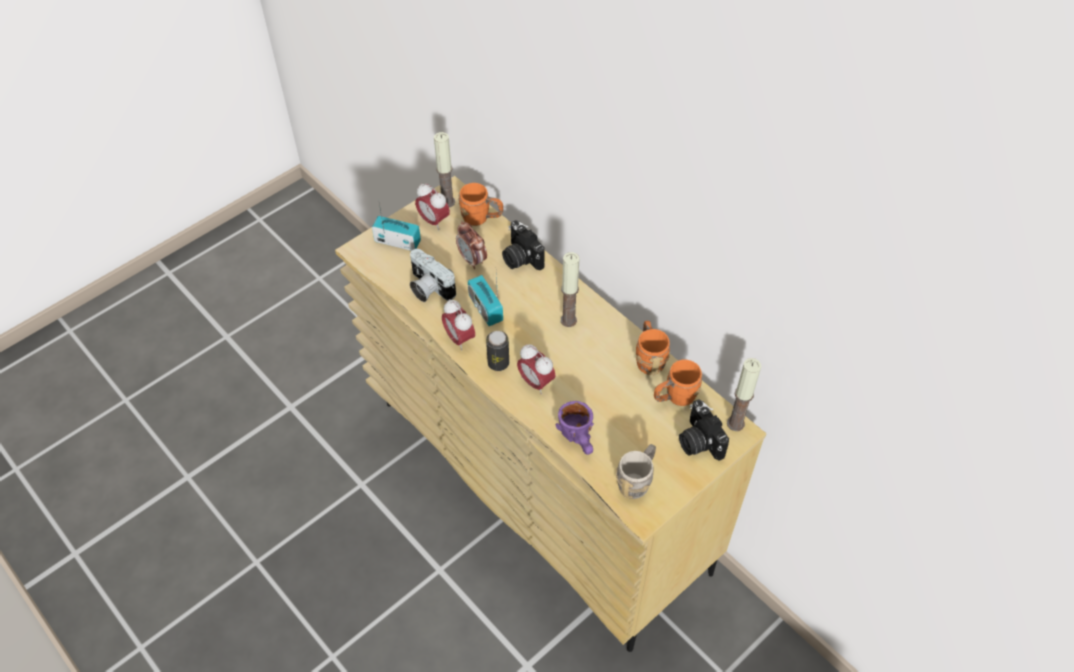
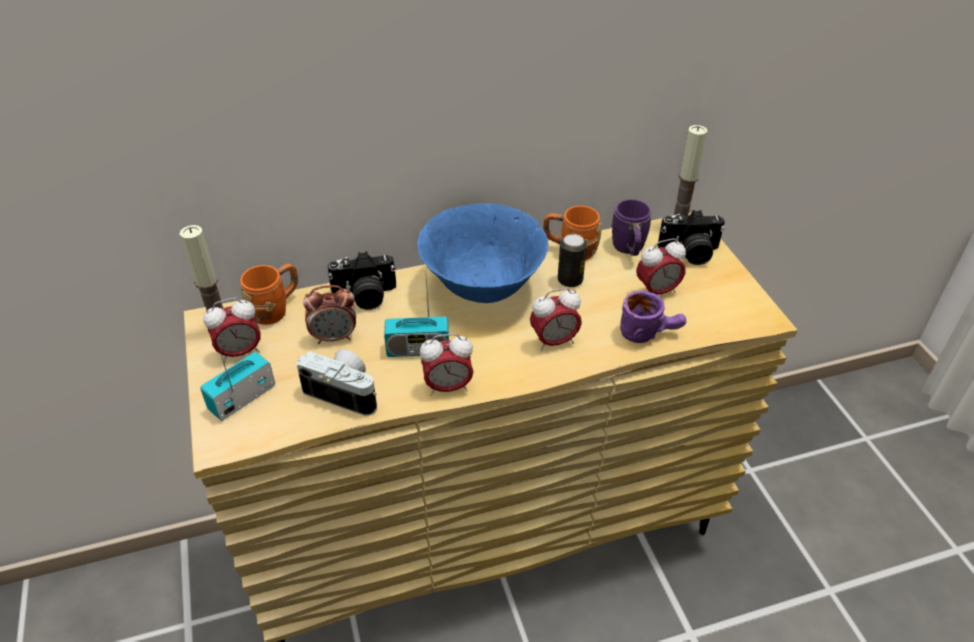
camera: 65 degrees left, 10 degrees down
(428, 288) = (345, 391): camera -> camera turned 135 degrees counterclockwise
(498, 363) = (507, 364): can -> can (570, 280)
(568, 320) = (483, 289): candle -> blue bowl
(632, 431) = (657, 291): none -> alarm clock
(637, 480) = (720, 308): grey mug -> none
(675, 397) = (629, 250): orange mug -> purple mug

